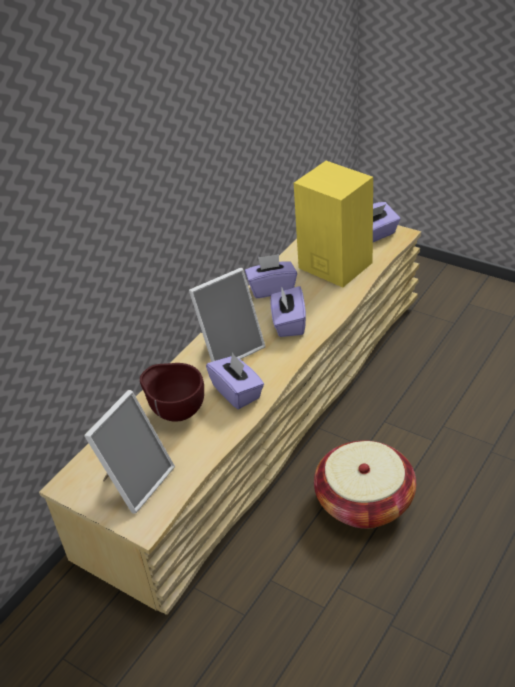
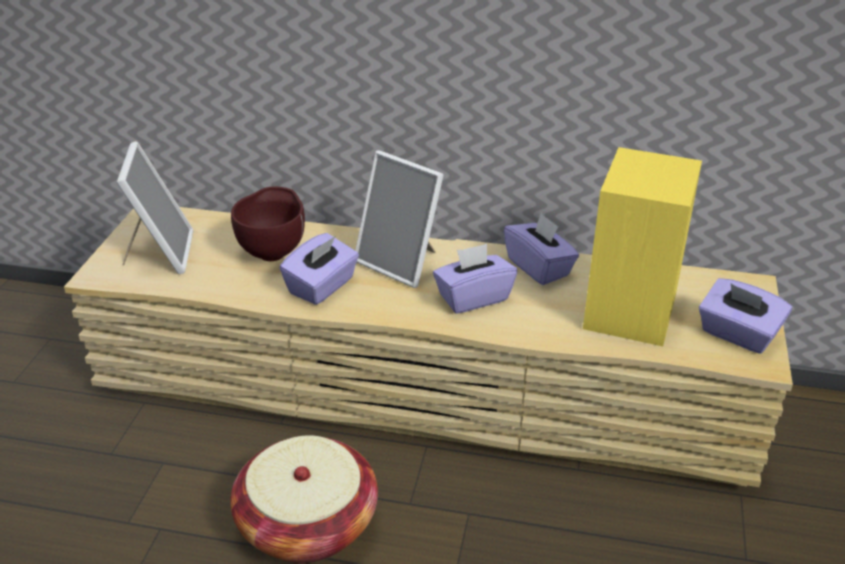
camera: 65 degrees right, 5 degrees down
(136, 481) = (160, 253): picture frame -> picture frame turned 105 degrees counterclockwise

